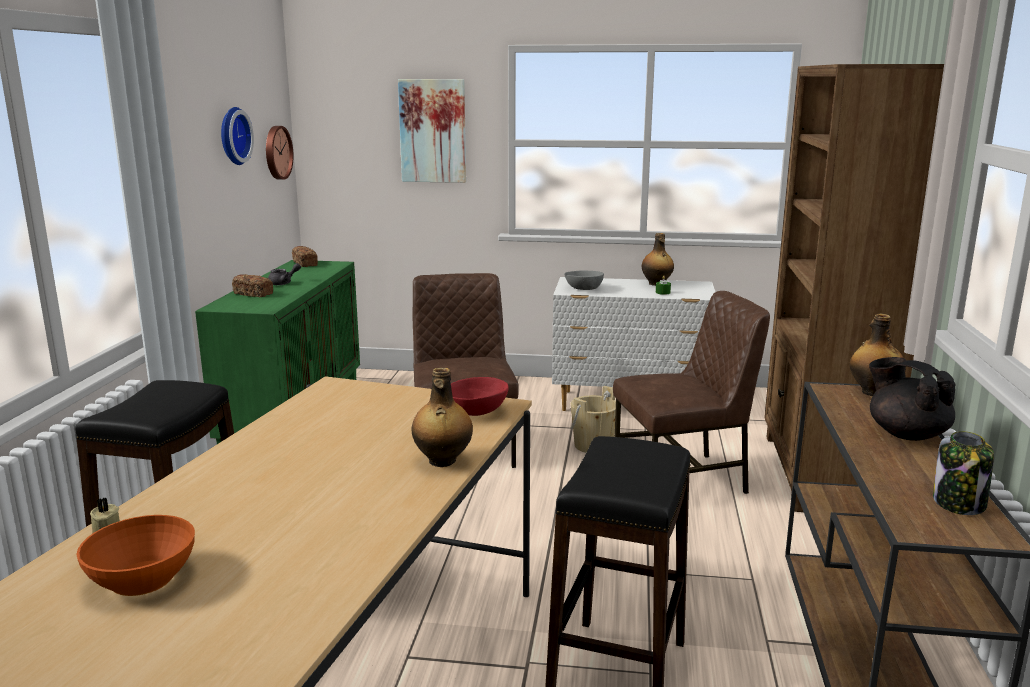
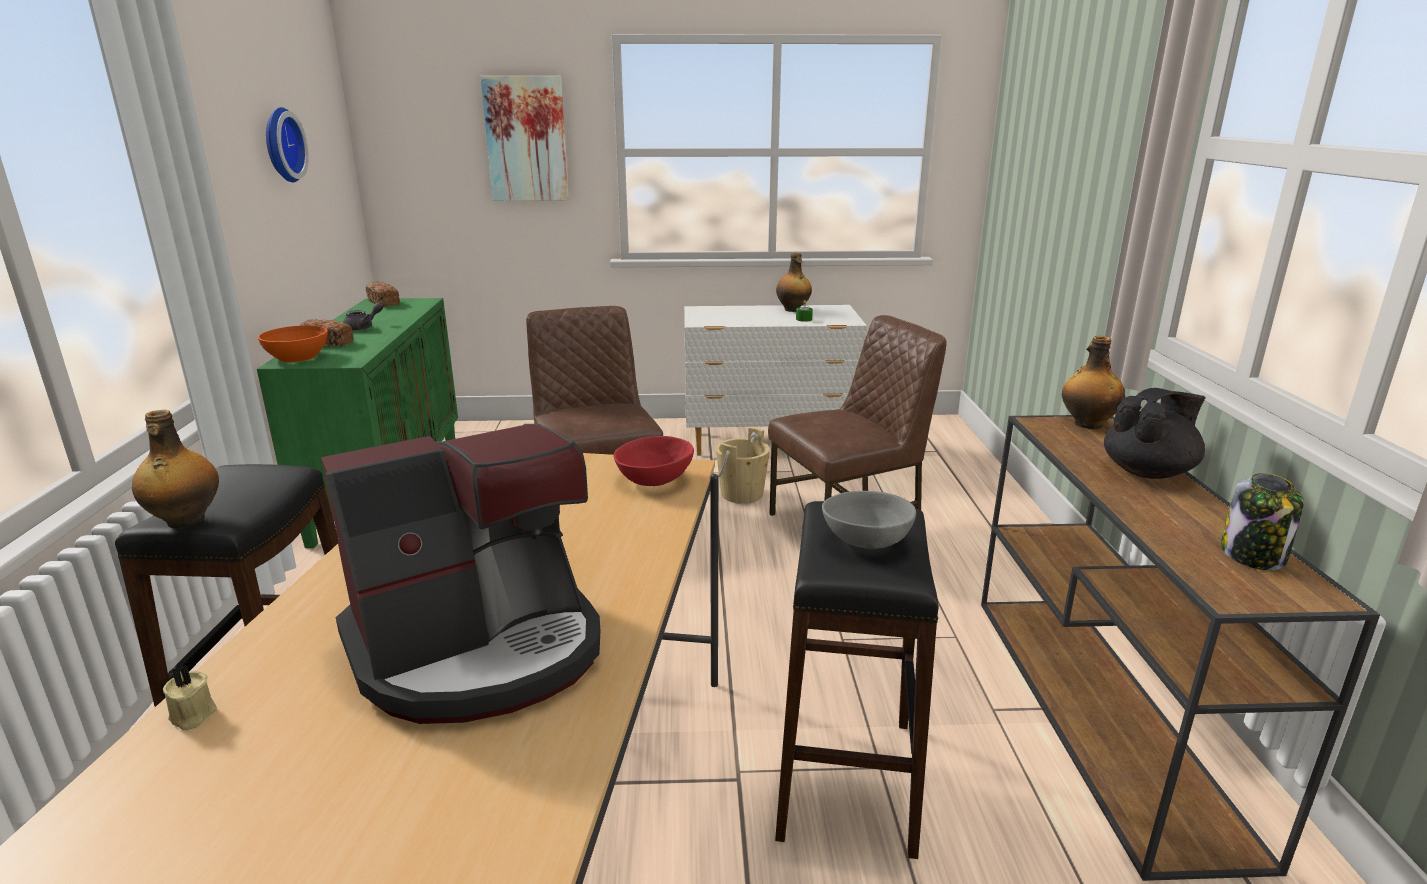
camera: 10 degrees left, 5 degrees up
(143, 579) = (263, 788): orange bowl -> orange bowl (298, 357)
(276, 152) = (336, 167): wall clock -> none
(306, 513) = (480, 648): none -> coffee machine
(442, 461) = (636, 552): bottle -> bottle (185, 521)
(584, 289) = (717, 319): grey bowl -> grey bowl (868, 541)
(819, 474) = (985, 507): brown bookcase -> none
(906, 434) = (1148, 472): black teapot -> black teapot turned 105 degrees clockwise

